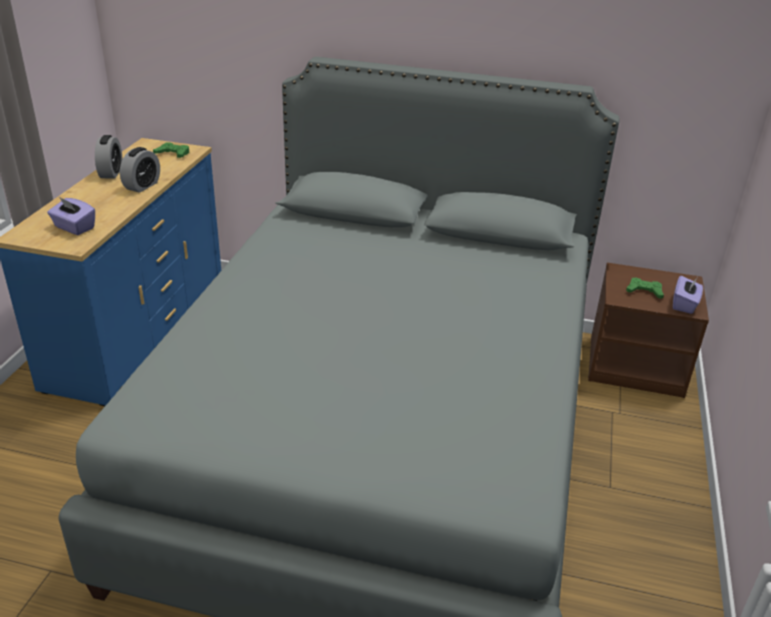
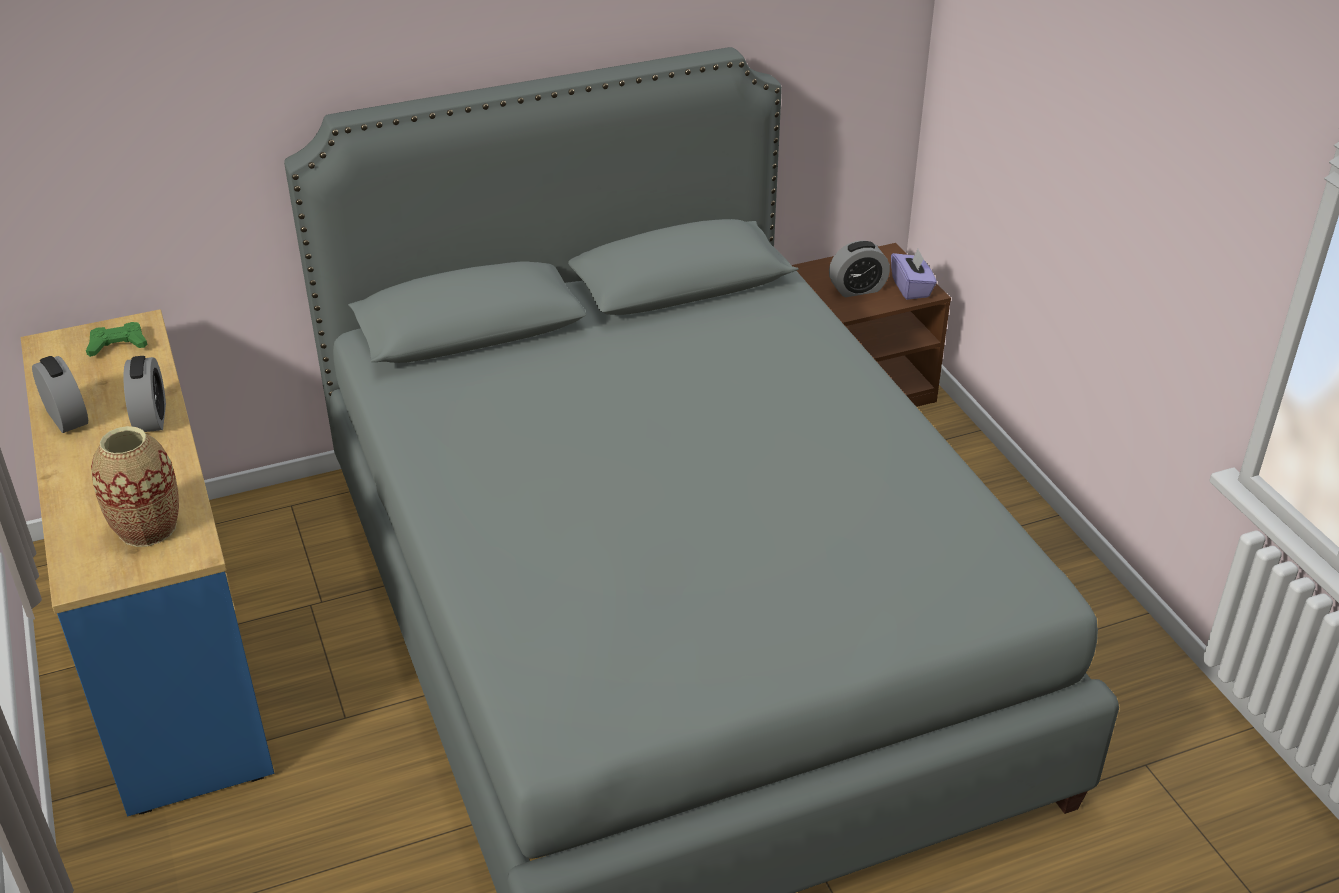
camera: 35 degrees left, 5 degrees up
(74, 228) = (148, 528): purple tissue box -> vase
(644, 291) = (857, 289): green game controller -> alarm clock

